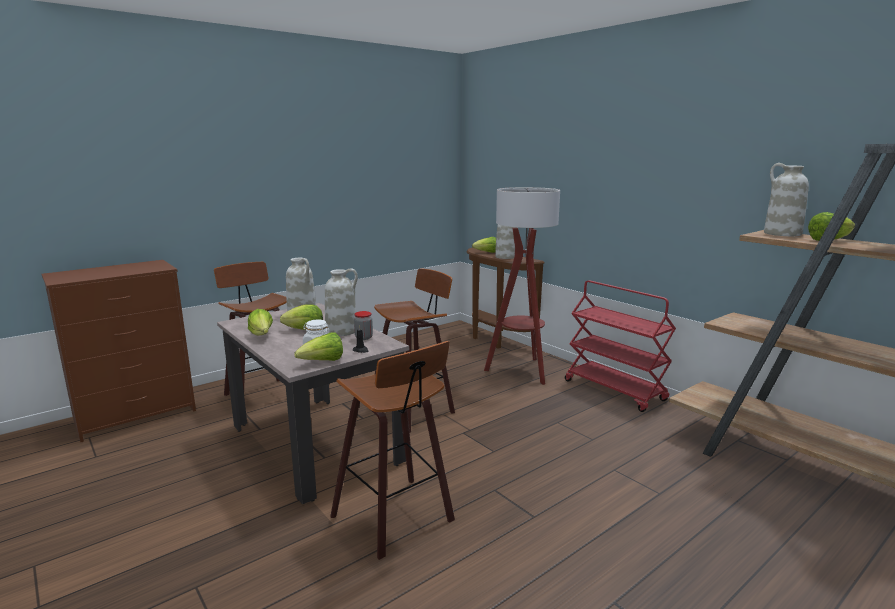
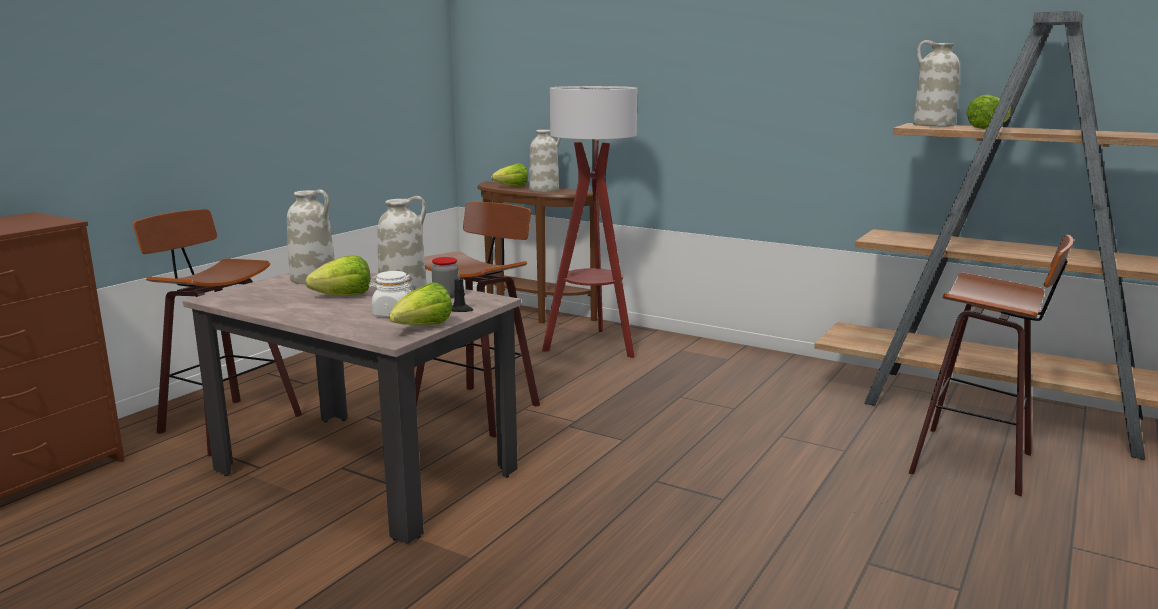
camera: 20 degrees left, 0 degrees up
(262, 335) = (285, 309): lettuce -> none
(397, 518) = (554, 534): stool -> stool (976, 462)
(615, 391) = (725, 353): red cart -> none

